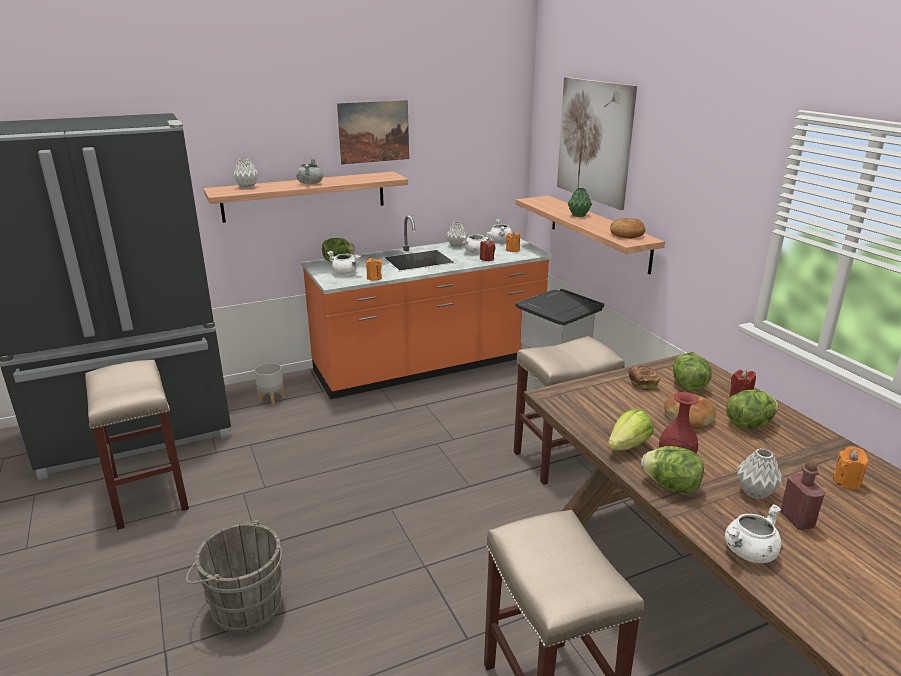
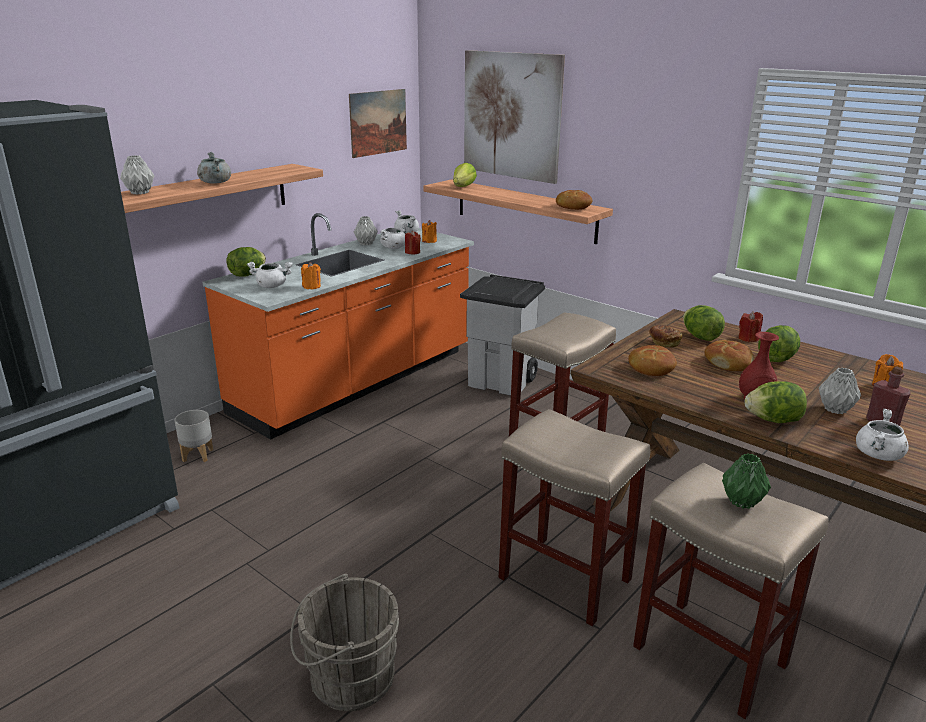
camera: 25 degrees left, 0 degrees up
(148, 494) = (120, 599): beige stool -> beige stool (563, 578)
(374, 132) = (270, 117): picture -> picture (378, 122)
(578, 215) = (506, 194): green vase -> green vase (741, 502)
(601, 406) = (651, 368): none -> bread
(628, 446) = (707, 396): lettuce -> lettuce (463, 187)

